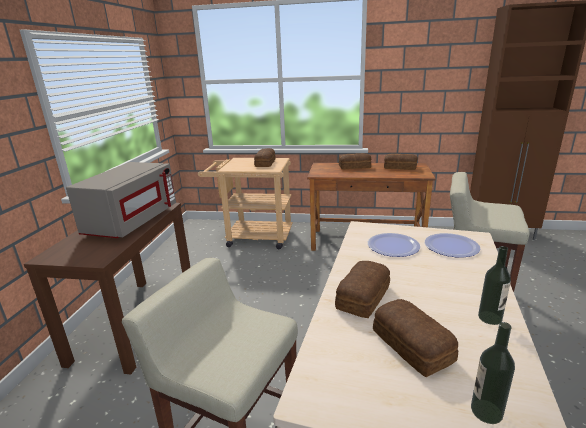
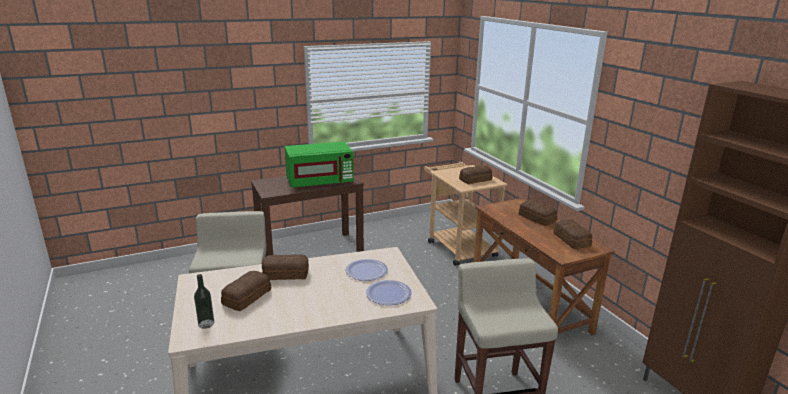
camera: 55 degrees right, 0 degrees up
(132, 221) = (320, 182): grey microwave -> green microwave
(489, 318) = (292, 318): bottle -> none

